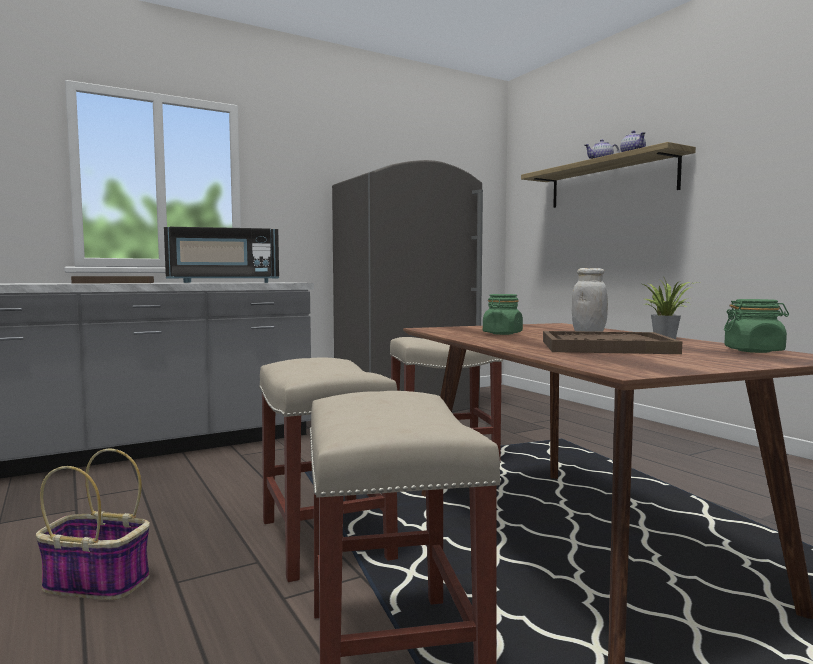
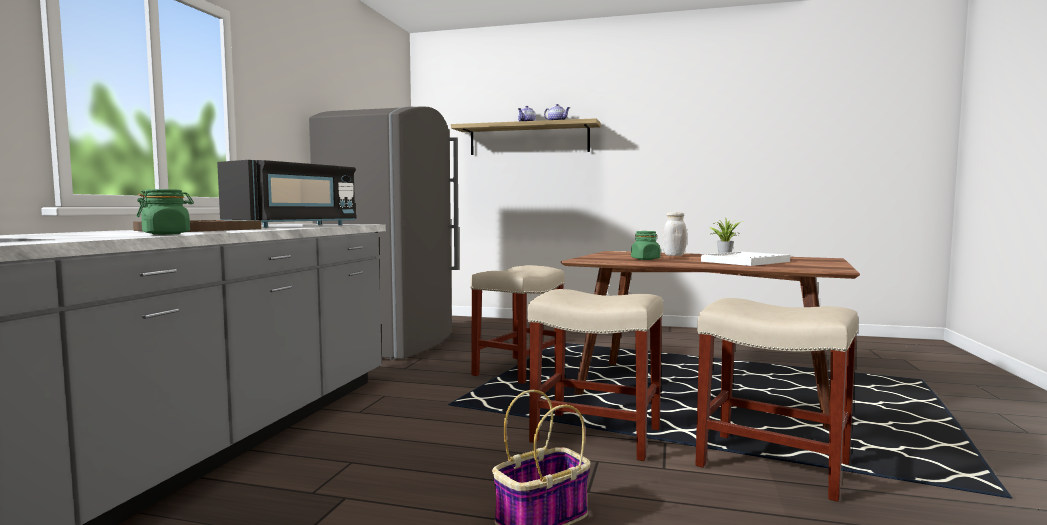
camera: 45 degrees left, 0 degrees up
(605, 347) = (745, 261): brown tray -> white tray
(754, 351) = (793, 258): green jar -> green jar (166, 234)

